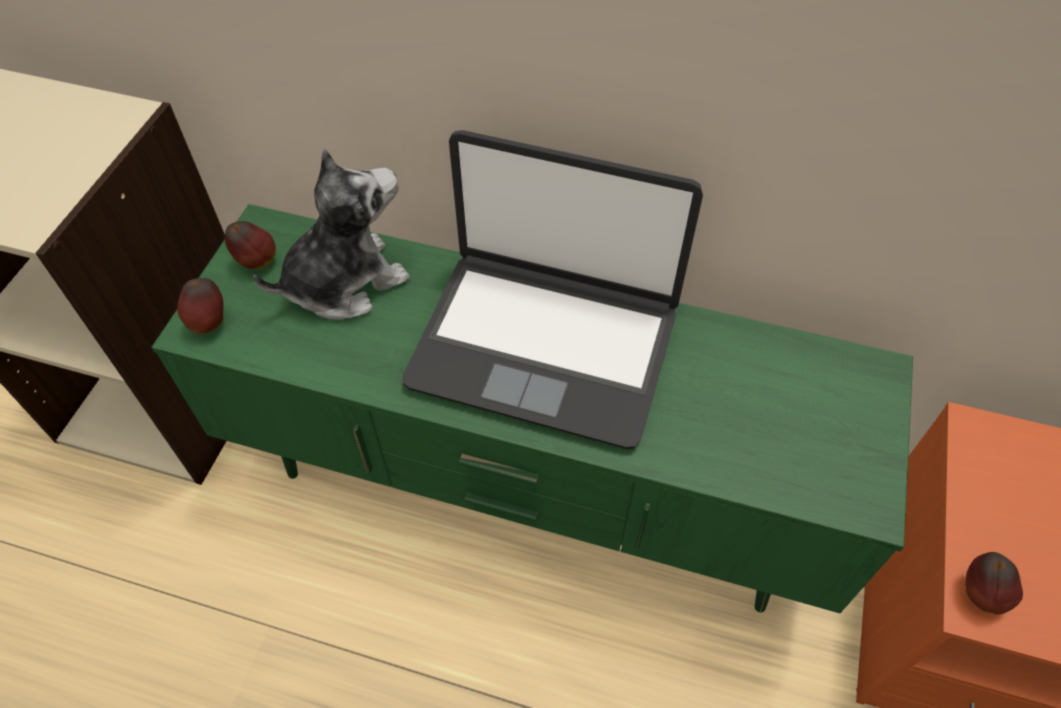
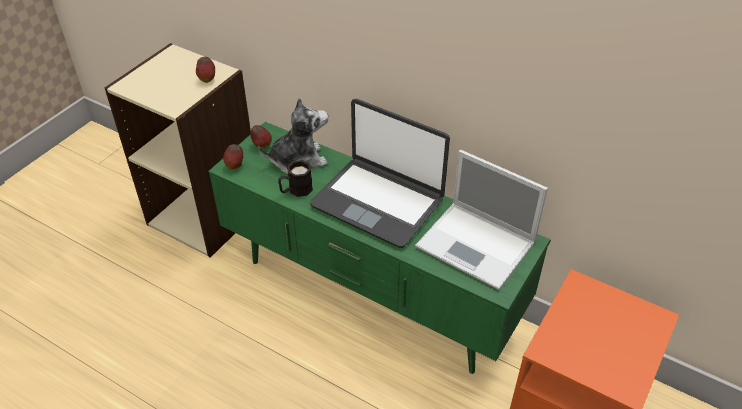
camera: 15 degrees right, 10 degrees down
(361, 354) = (296, 190): none -> black mug
(782, 405) = (477, 245): none -> laptop
(979, 594) = (546, 345): apple -> apple (207, 79)

